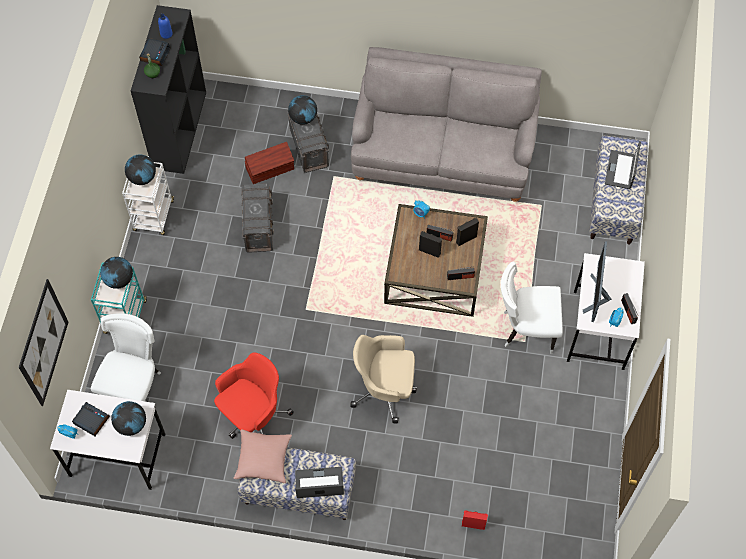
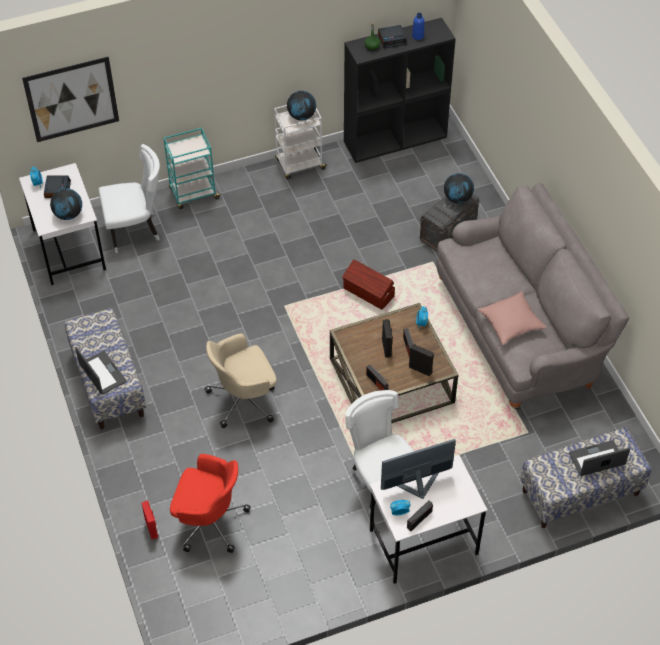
camera: 60 degrees right, 10 degrees down
(119, 280) = (197, 148): globe -> none
(253, 416) = (158, 319): red office chair -> red office chair (209, 521)
(259, 227) = (341, 235): grey storage box -> none
(263, 459) = (102, 325): pink pillow -> pink pillow (511, 324)
(270, 169) = (405, 216): brown storage box -> brown storage box (368, 293)
(385, 389) = (244, 399): beige office chair -> beige office chair turned 90 degrees counterclockwise

